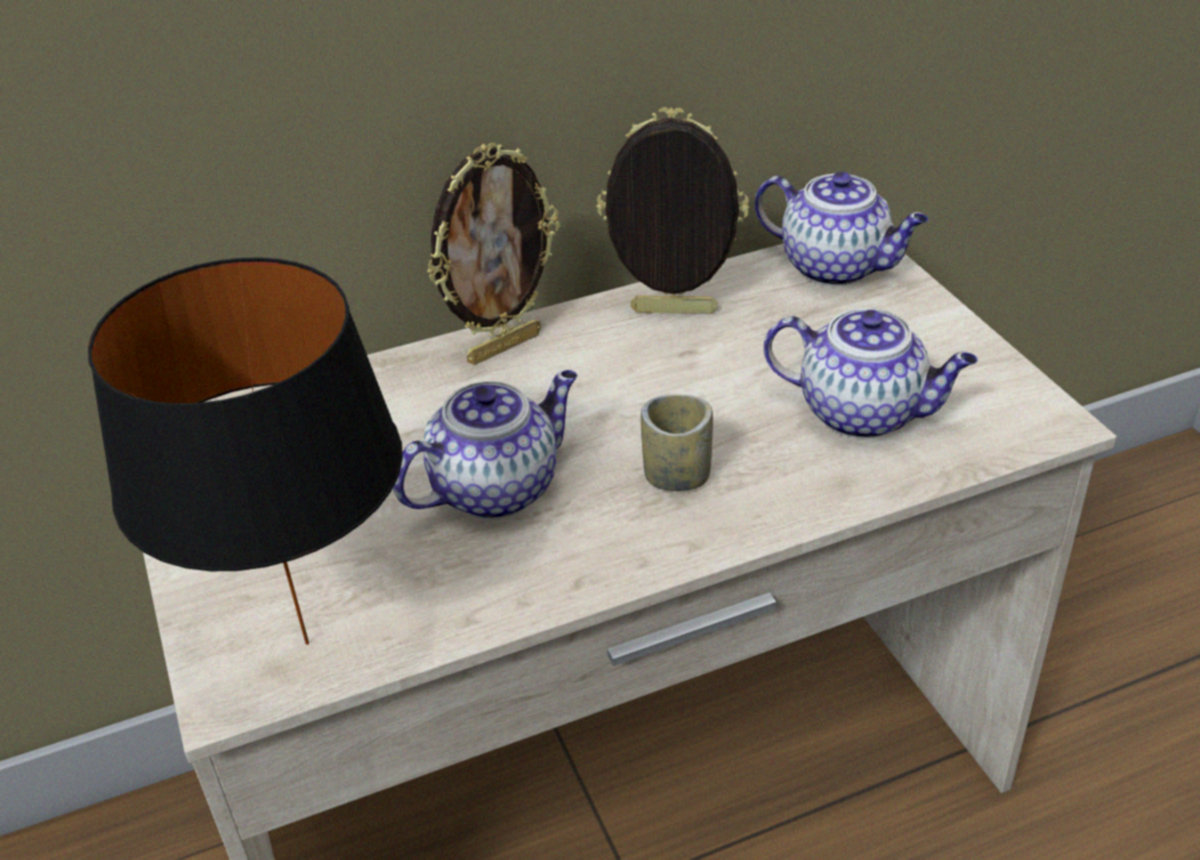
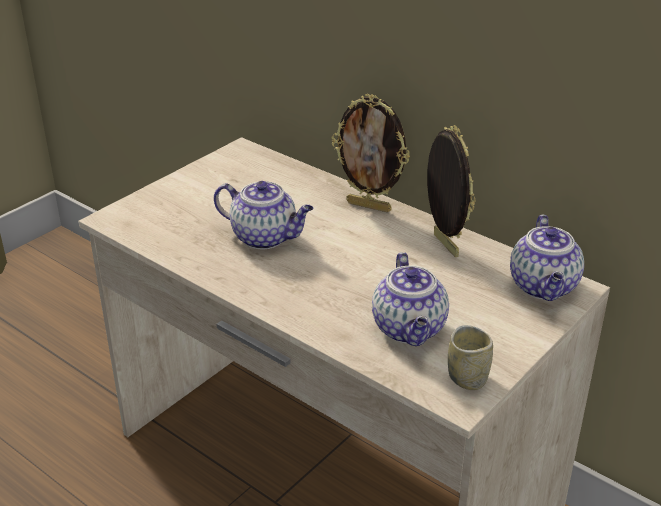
camera: 60 degrees right, 5 degrees down
(306, 645) = (142, 225): black table lamp -> none
(677, 476) = (311, 284): cup -> cup (467, 378)

